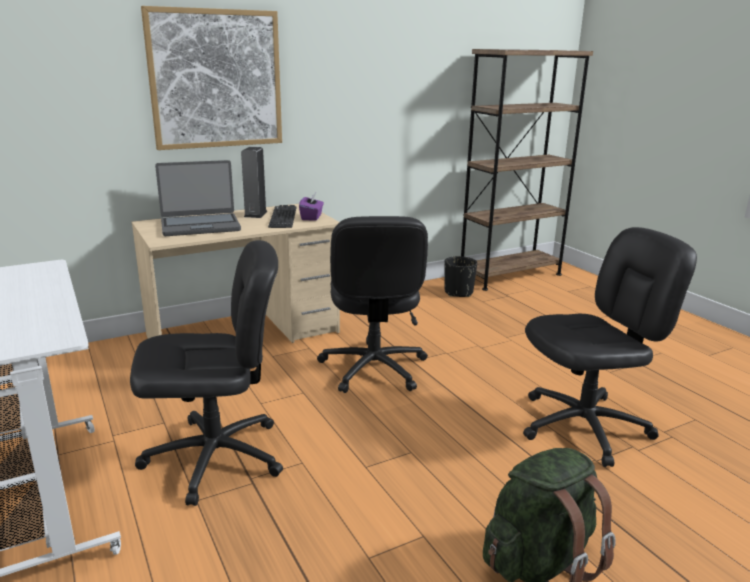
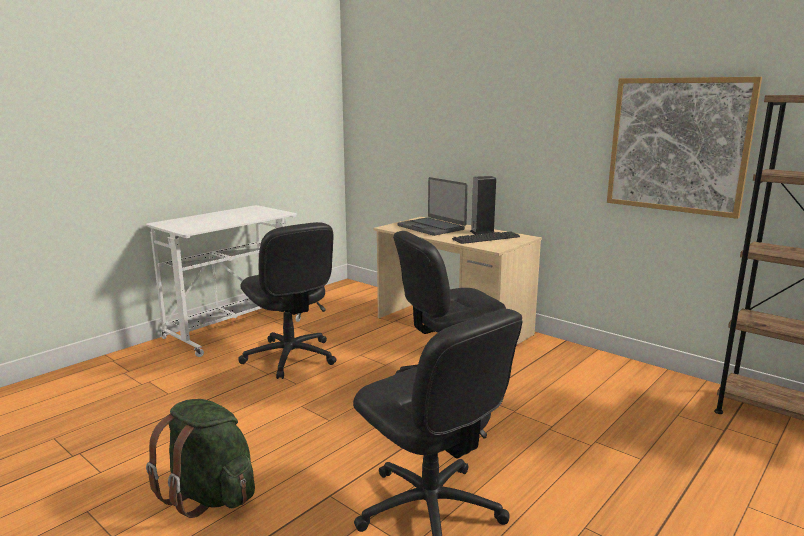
camera: 70 degrees right, 5 degrees down
(216, 79) = (487, 120): picture -> picture (678, 145)
(312, 217) = (500, 244): purple tissue box -> none
(458, 292) = (679, 397): black planter -> none

